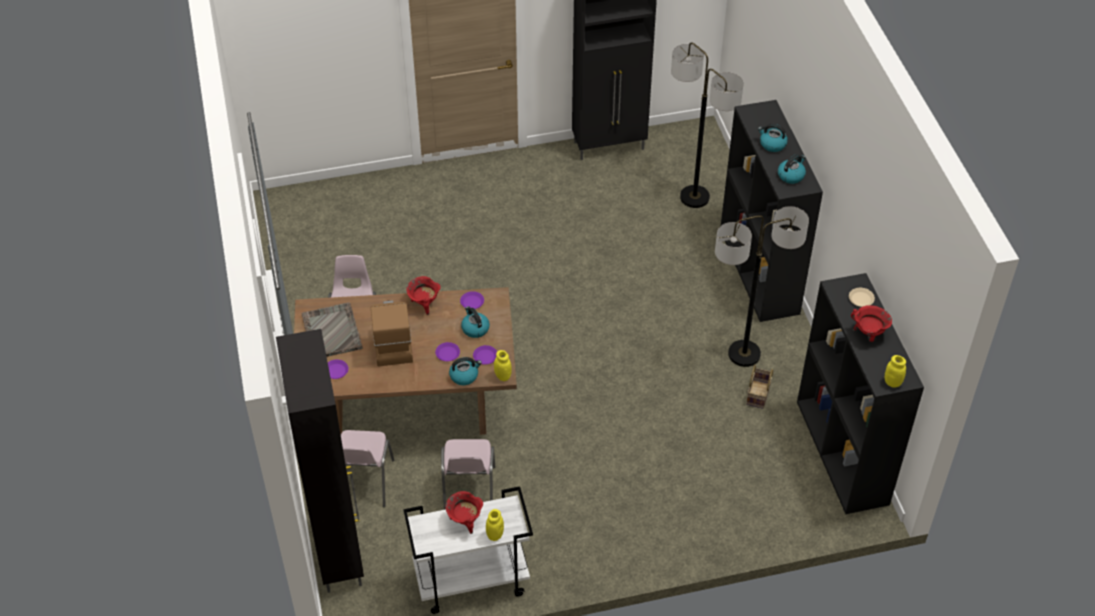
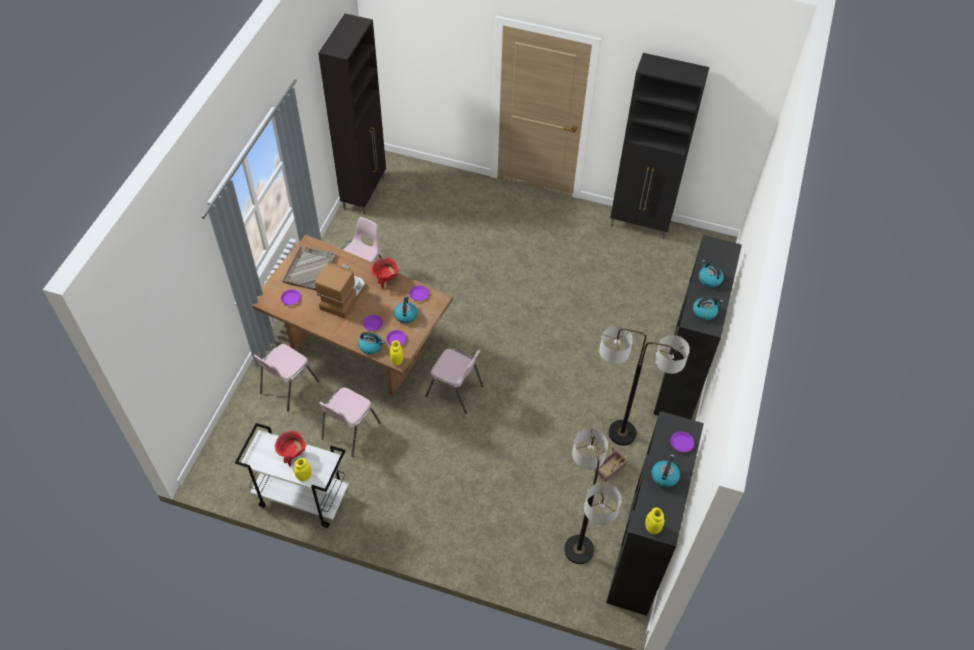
camera: 30 degrees right, 5 degrees up
(339, 553) = (235, 428): black cabinet -> black cabinet (365, 193)
(548, 397) = (455, 391): none -> pink chair
(694, 197) = (675, 293): floor lamp -> floor lamp (578, 550)
(861, 299) = (681, 443): beige plate -> purple plate
(868, 334) = (664, 476): red cooking pot -> kettle

